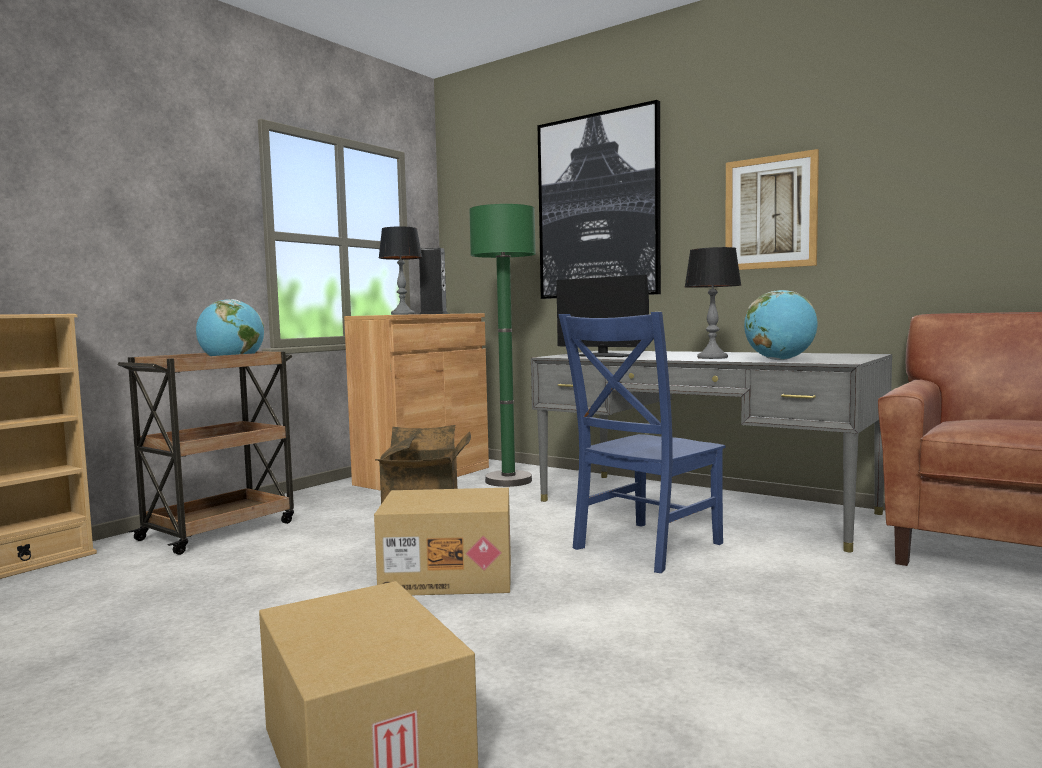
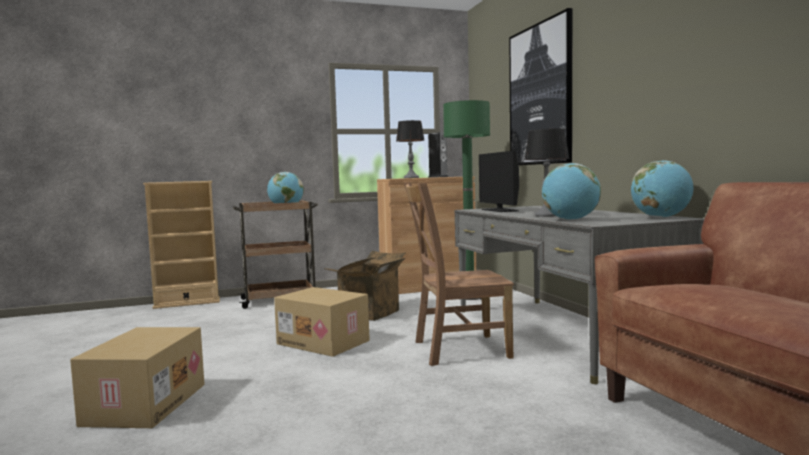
camera: 35 degrees right, 0 degrees up
(643, 547) = (457, 349): blue chair -> brown chair
(770, 212) = (635, 92): picture -> none
(845, 354) = (661, 217): none -> globe

